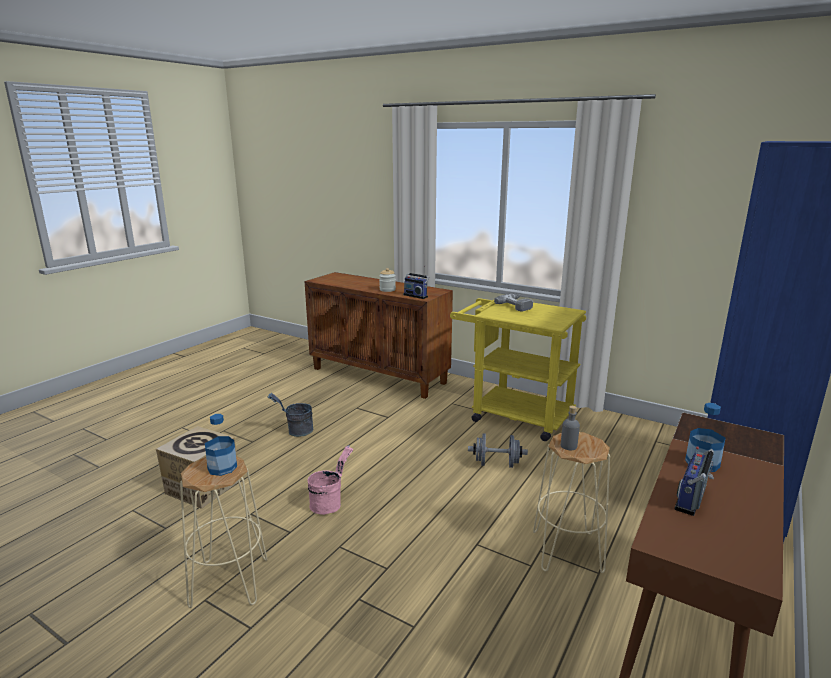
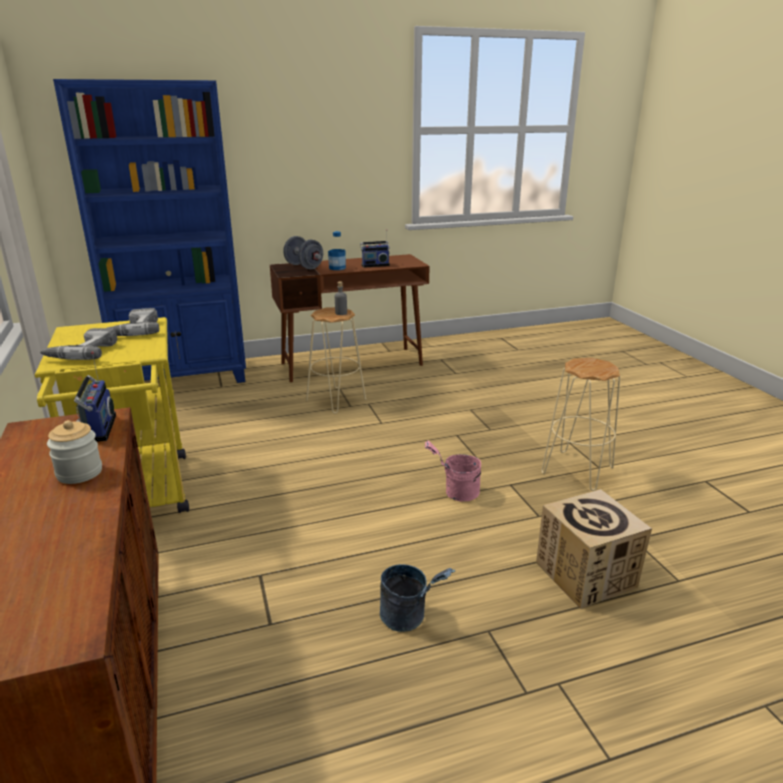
camera: 140 degrees left, 5 degrees up
(222, 467) = (585, 364): bottle -> none
(496, 464) = (267, 459): grey dumbbell -> grey dumbbell (304, 266)
(542, 319) = (133, 330): none -> power drill

